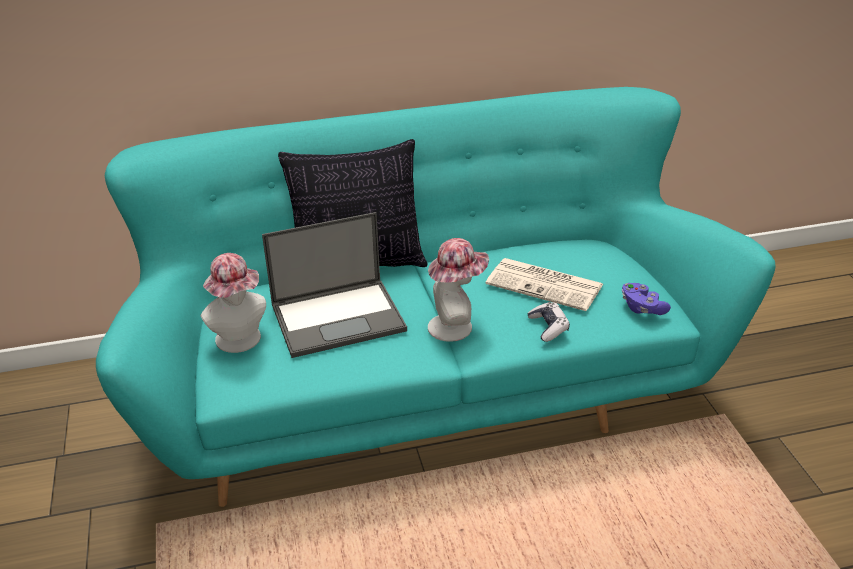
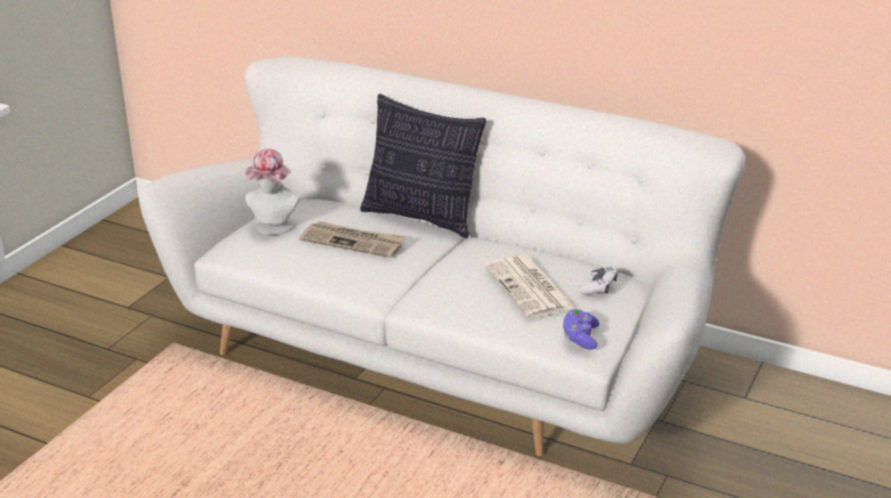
camera: 40 degrees right, 5 degrees down
(339, 317) = (353, 242): laptop -> newspaper
(429, 390) = (445, 357): turquoise sofa -> white sofa
(456, 326) = (421, 283): hat -> none
(548, 327) = (484, 315): game controller -> game controller (598, 287)

